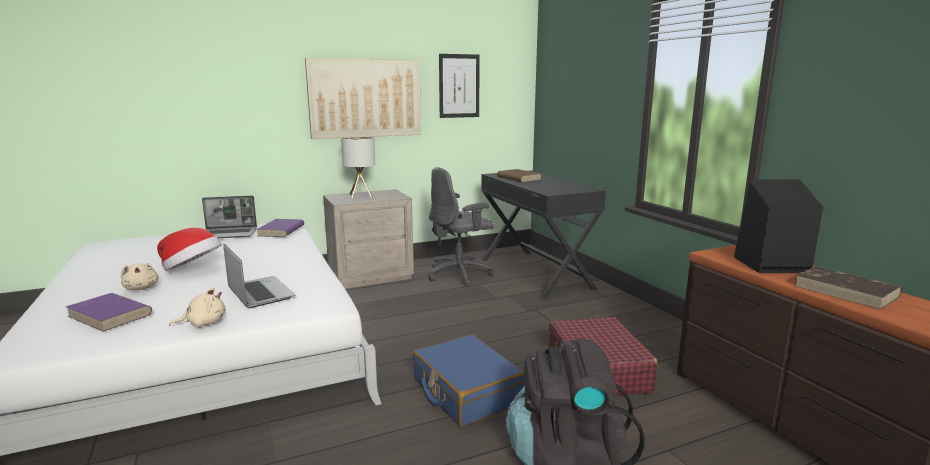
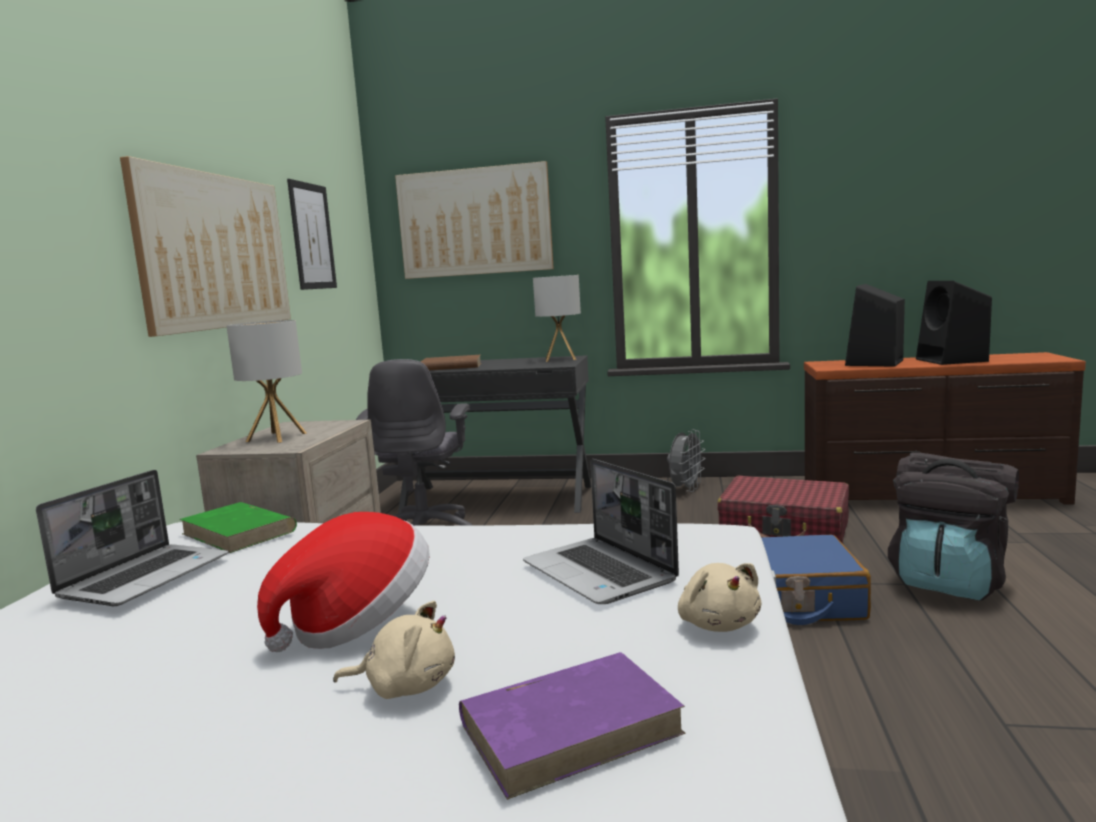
camera: 55 degrees left, 5 degrees down
(203, 323) = (718, 623): beige plush toy -> beige plush toy turned 150 degrees clockwise
(259, 293) = (601, 573): laptop -> laptop turned 120 degrees counterclockwise
(281, 231) = (239, 532): purple book -> green book
(577, 77) = (474, 222): none -> picture
(578, 188) = (560, 359): none -> table lamp
(637, 319) = (686, 489): none -> grey fan
(846, 291) = (952, 360): brown book -> black speaker

